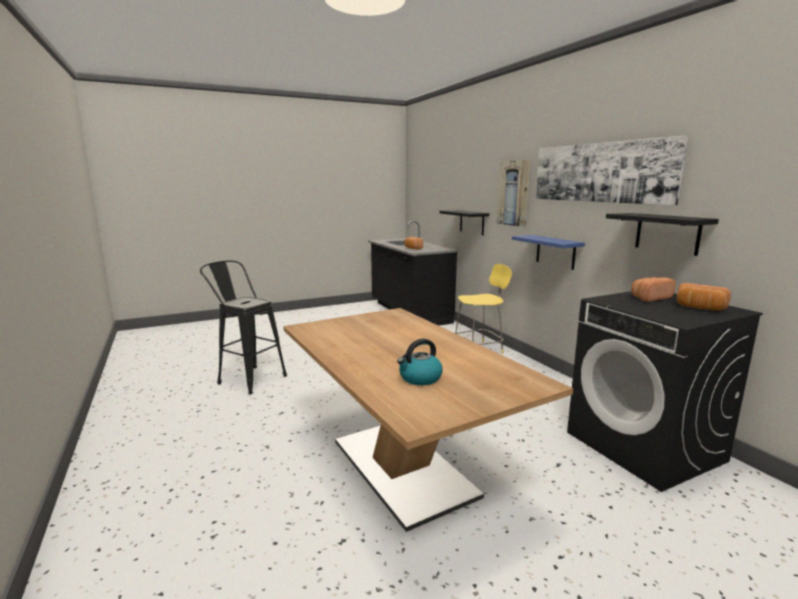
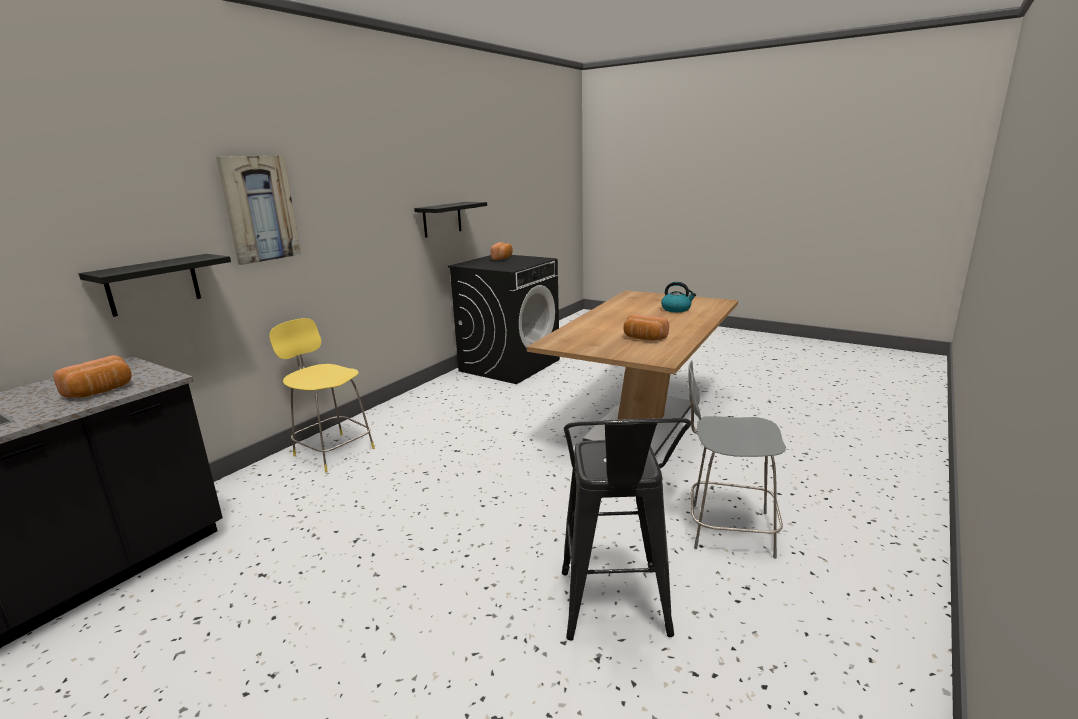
camera: 120 degrees left, 5 degrees up
(230, 428) = (727, 529): none -> grey stool
(555, 252) = (351, 271): blue shelf -> none
(600, 172) = (380, 171): picture -> none
(649, 298) = (487, 264): bread -> bread (644, 338)

